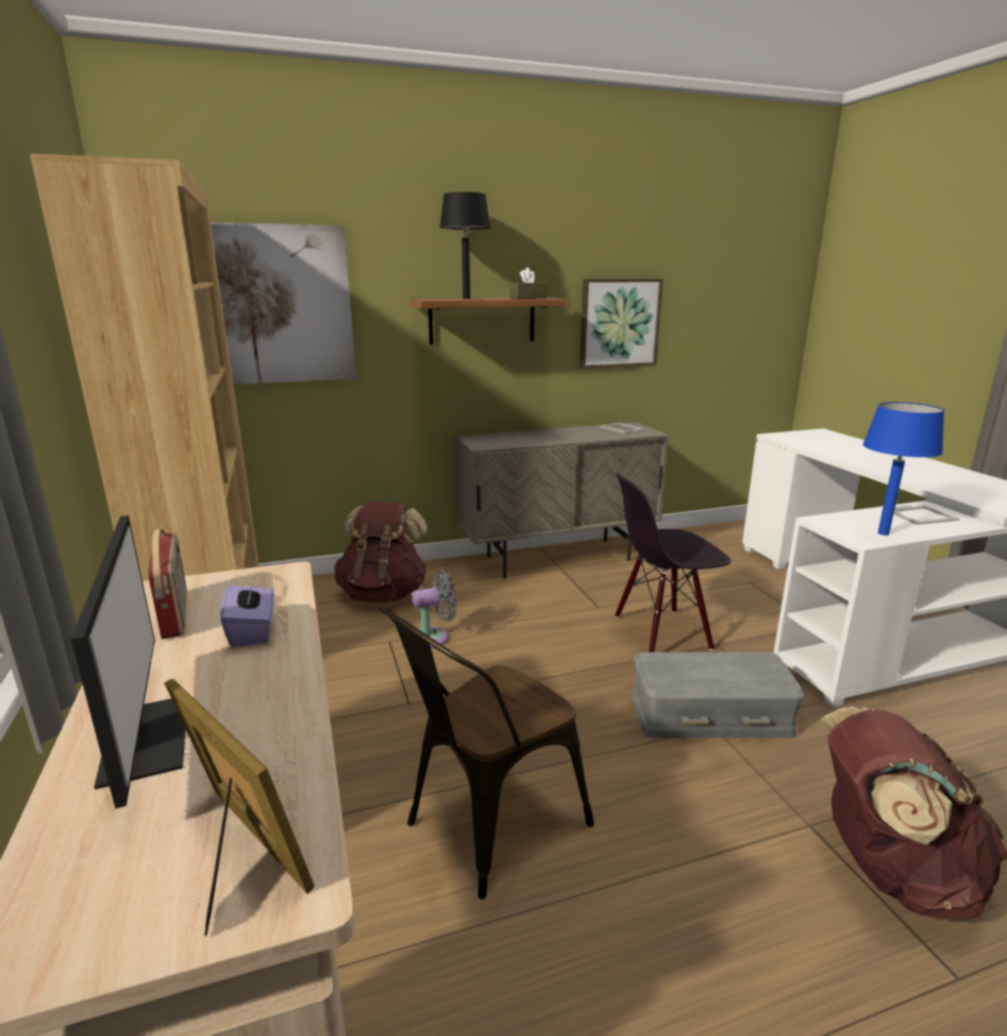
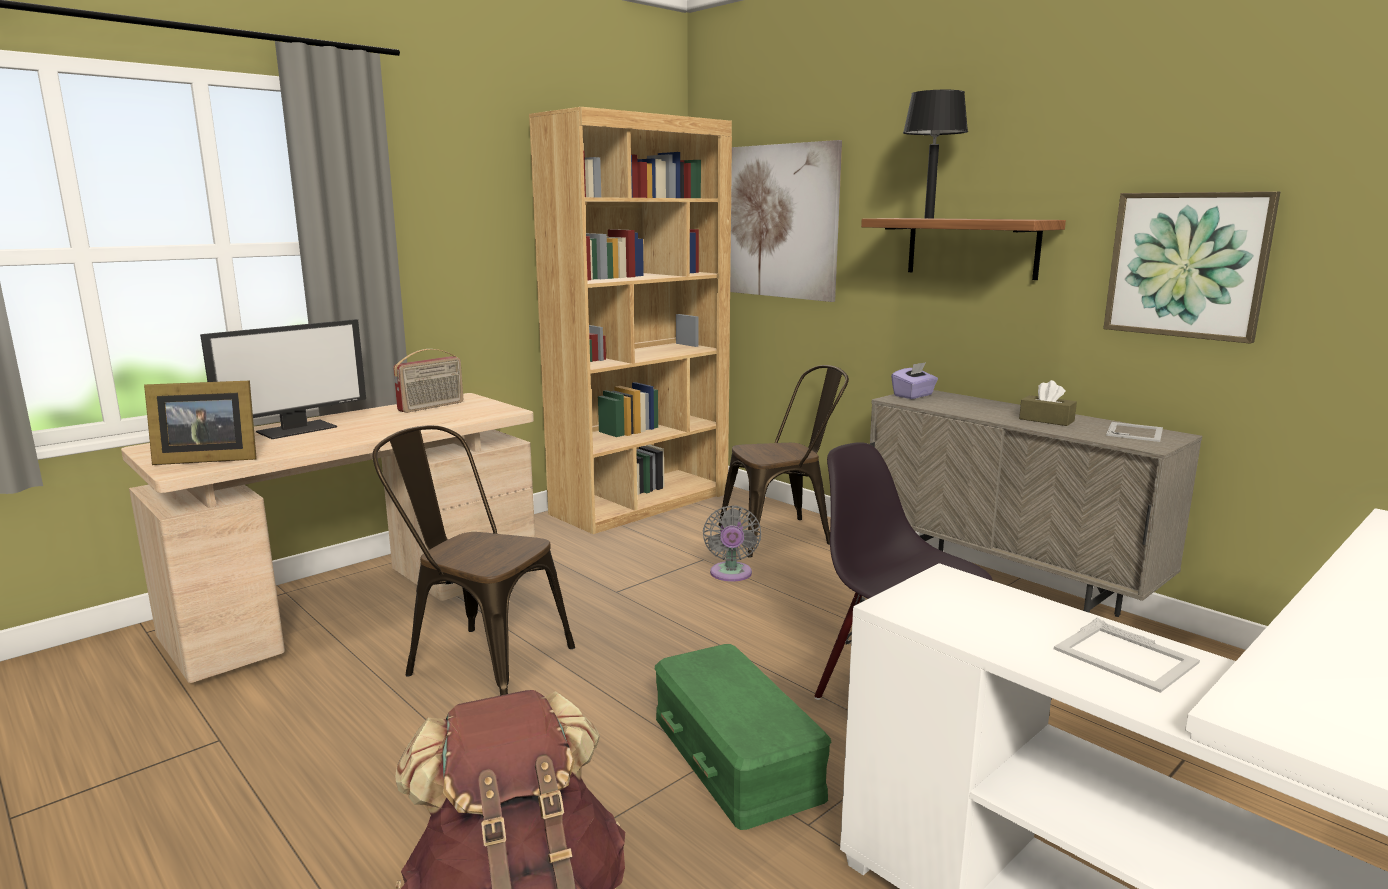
camera: 65 degrees right, 5 degrees down
(240, 854) = (205, 459): picture frame -> picture frame turned 60 degrees clockwise
(252, 631) = (417, 422): purple tissue box -> purple tissue box (913, 395)
(383, 594) = (783, 534): brown backpack -> brown chair
(433, 637) = (731, 575): grey fan -> grey fan turned 45 degrees clockwise
(528, 298) = (1001, 219): brown tissue box -> brown tissue box (1046, 420)
(710, 715) = (733, 756): grey storage box -> green storage box
(883, 533) = (953, 620): blue table lamp -> none

